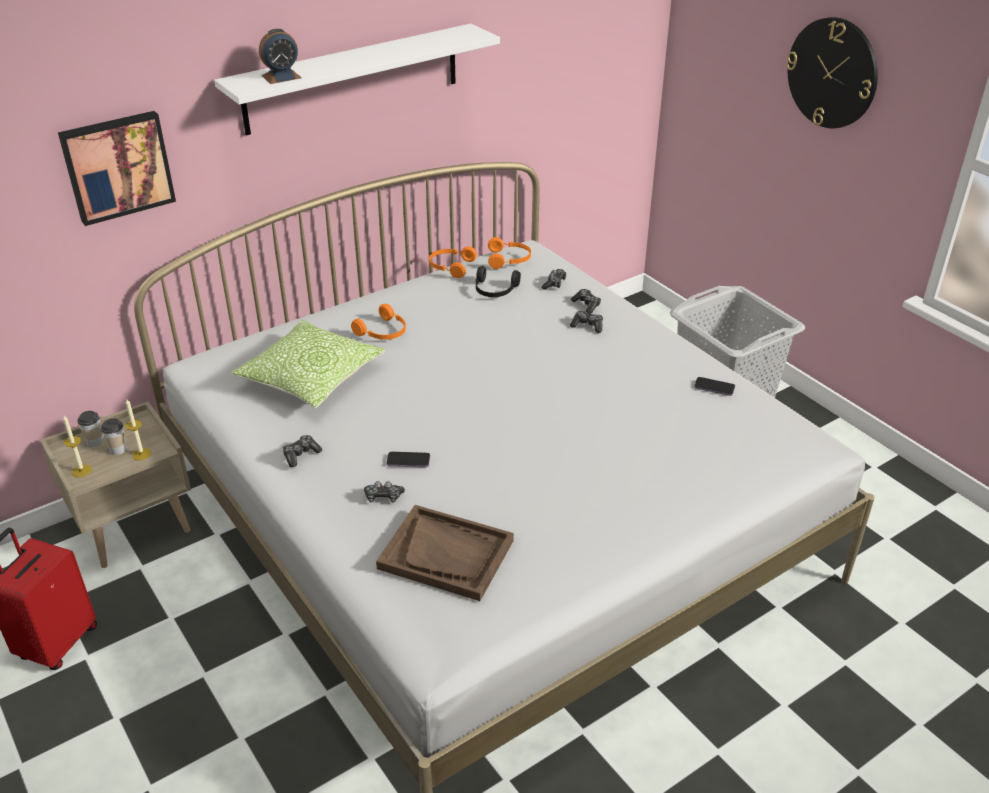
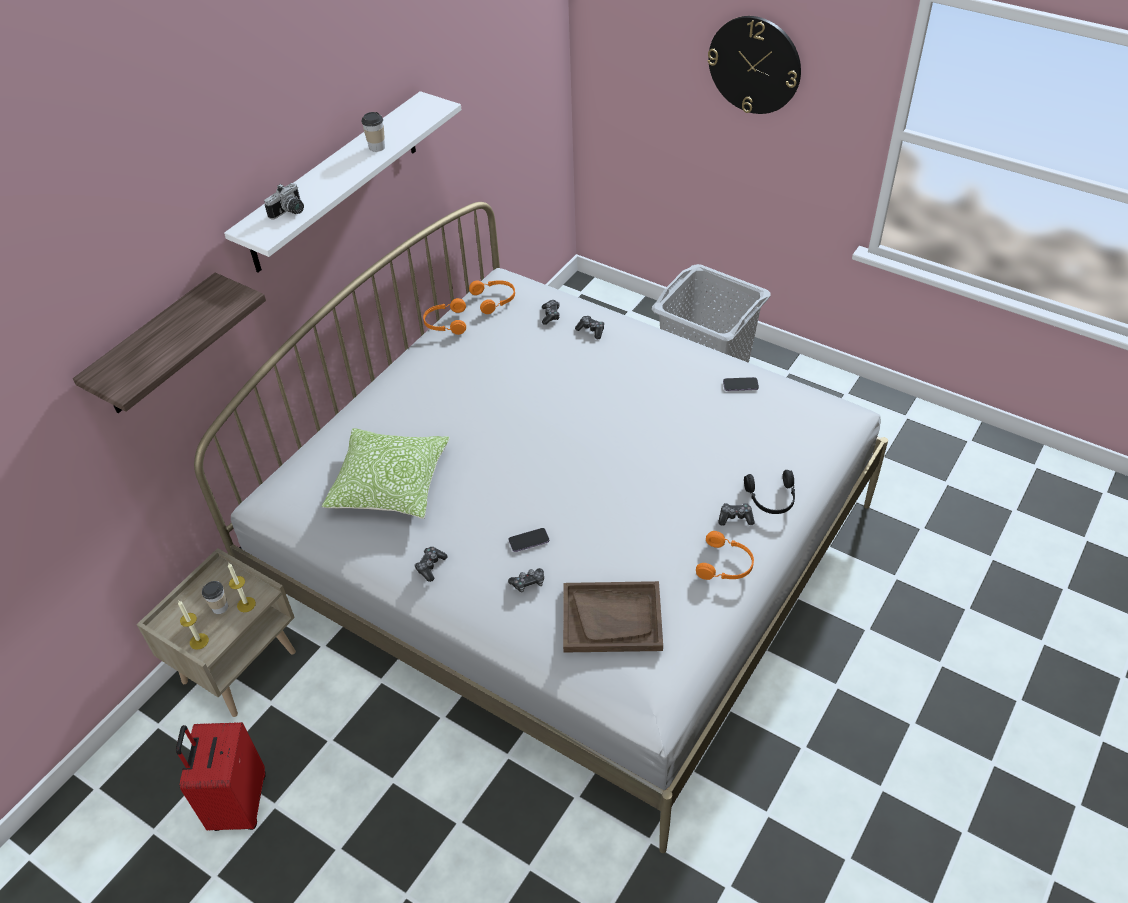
camera: 20 degrees left, 10 degrees up
(95, 441) = (191, 607): cup -> cup (377, 147)
(117, 166) = (157, 348): picture -> shelf
(281, 77) = (290, 212): alarm clock -> camera
(383, 332) = (427, 414): orange headphones -> orange headphones (726, 565)
(494, 290) = (501, 338): black headphones -> black headphones (771, 499)
(587, 326) = (604, 353): game controller -> game controller (735, 518)

